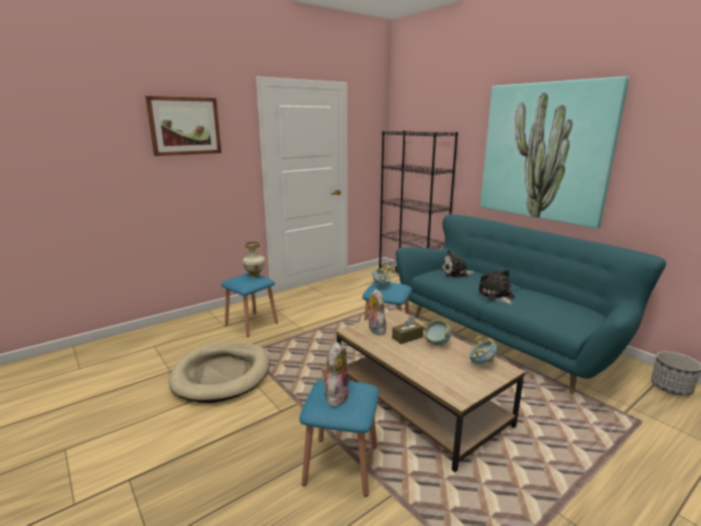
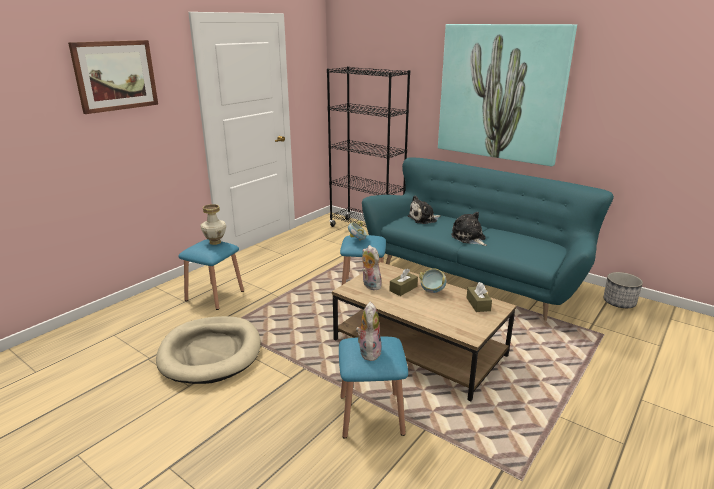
camera: 15 degrees left, 5 degrees up
(481, 364) = (478, 304): bowl -> brown tissue box

